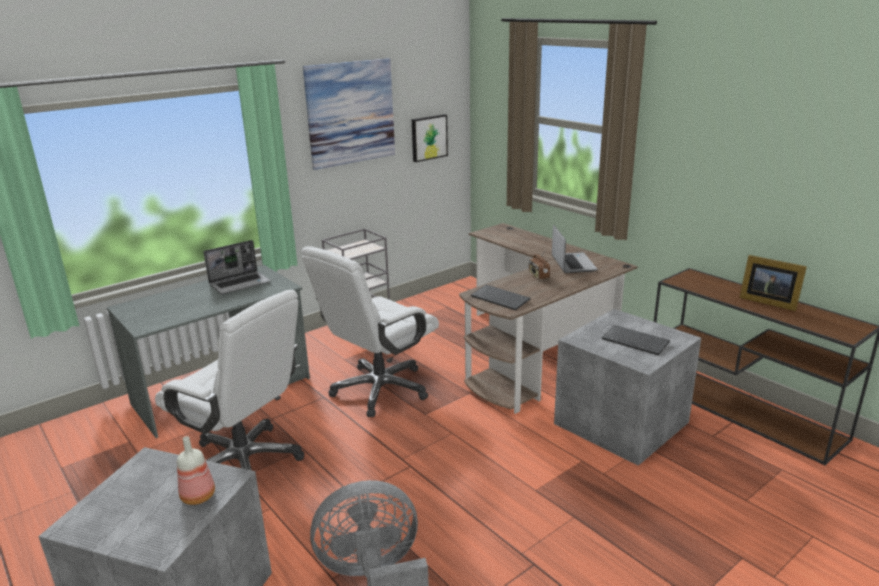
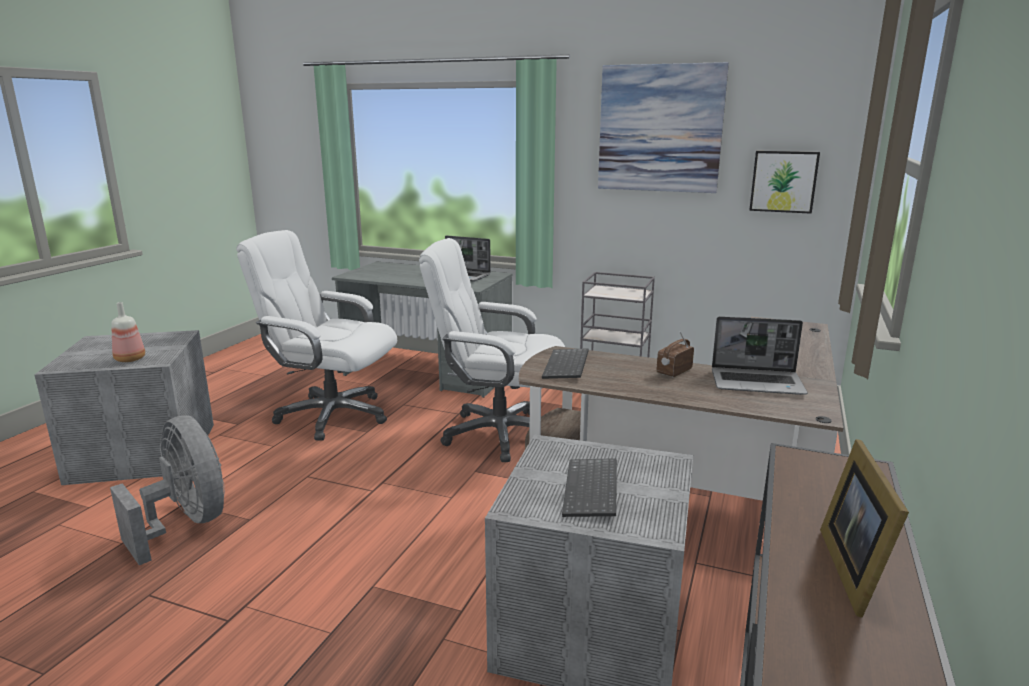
camera: 60 degrees right, 5 degrees down
(244, 462) = (331, 415): white office chair -> white office chair turned 105 degrees clockwise
(572, 263) = (758, 383): laptop -> laptop turned 45 degrees clockwise

